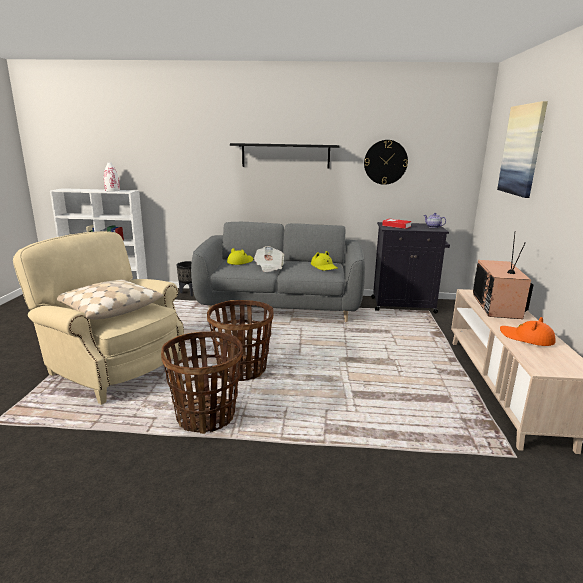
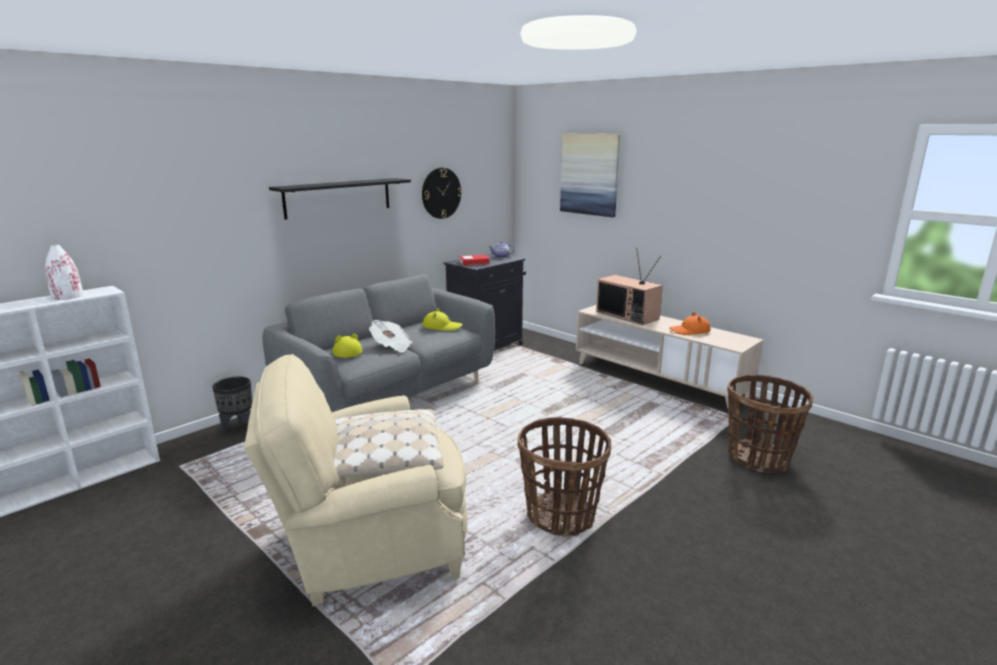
camera: 50 degrees left, 0 degrees up
(242, 370) = (496, 466): basket -> basket (758, 458)

